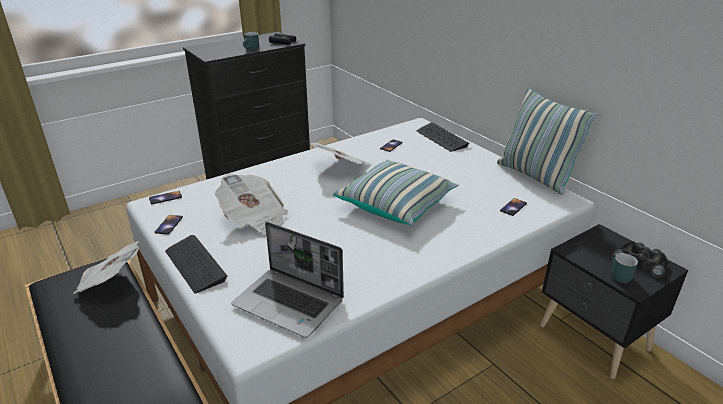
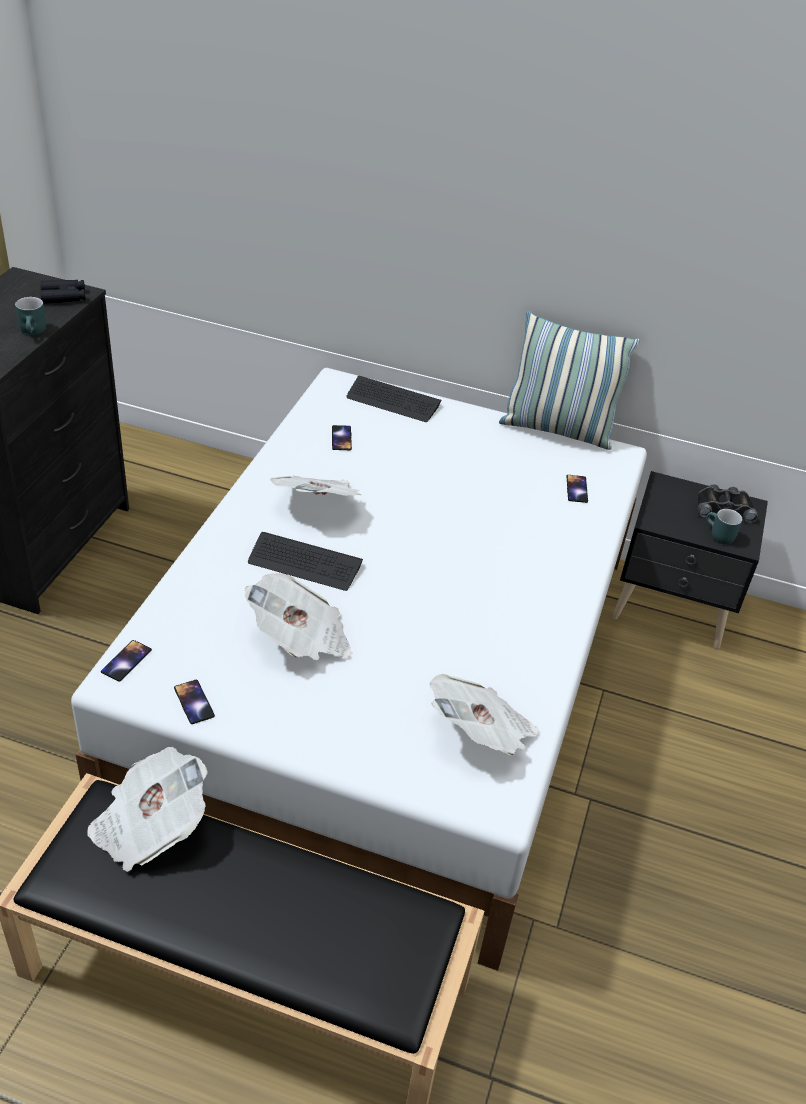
camera: 40 degrees left, 10 degrees up
(195, 265) = (310, 742): keyboard -> keyboard (304, 563)
(290, 303) = (481, 733): laptop -> newspaper
(396, 204) = (449, 538): pillow -> none

